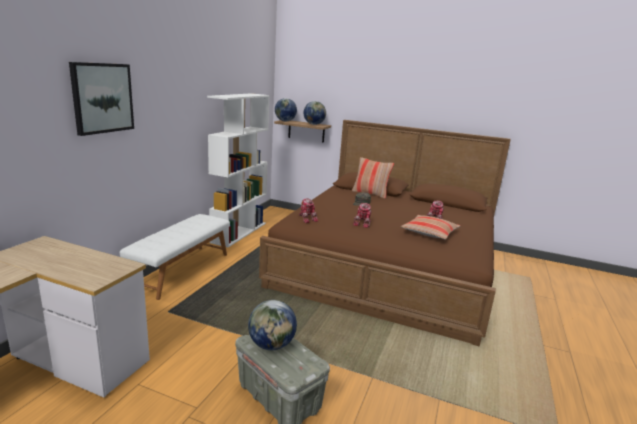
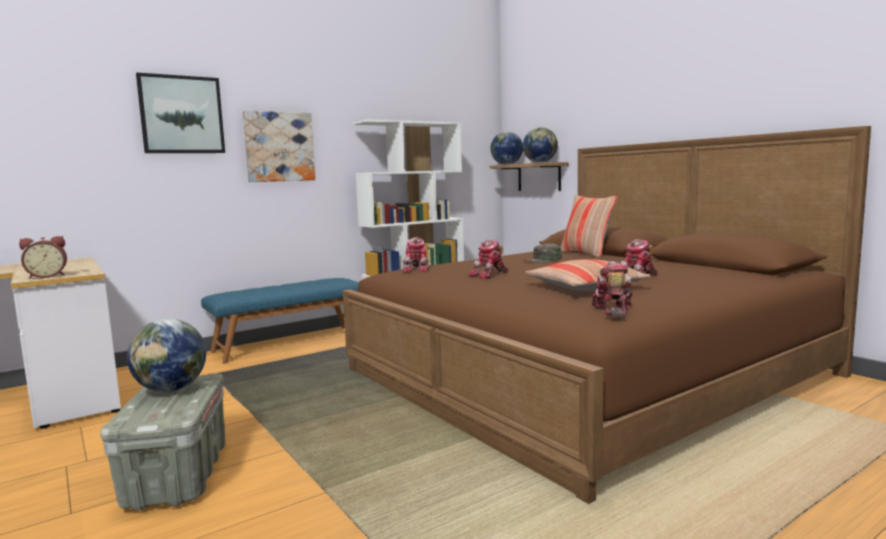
camera: 35 degrees right, 10 degrees down
(102, 276) = (47, 276): none -> alarm clock
(164, 119) = (279, 147): none -> picture
(181, 270) = (290, 343): white bench -> blue bench
(471, 253) = (612, 310): none -> toy robot

